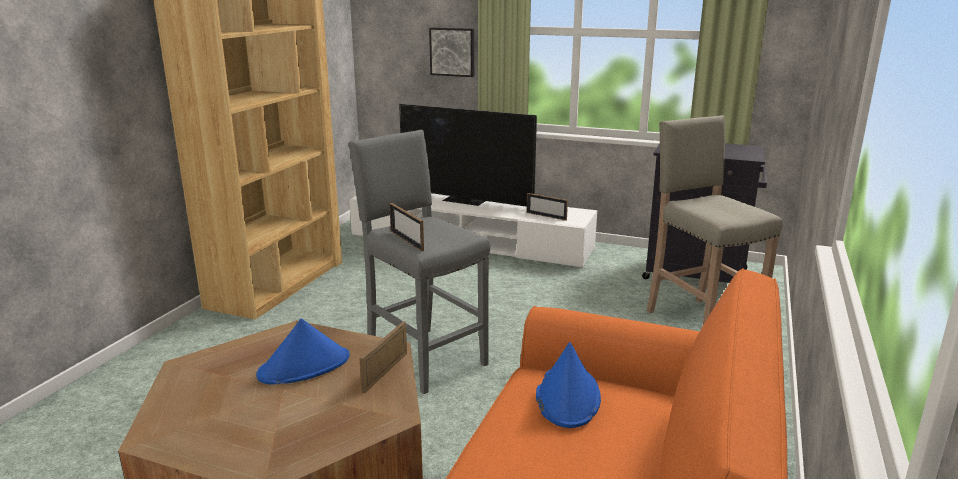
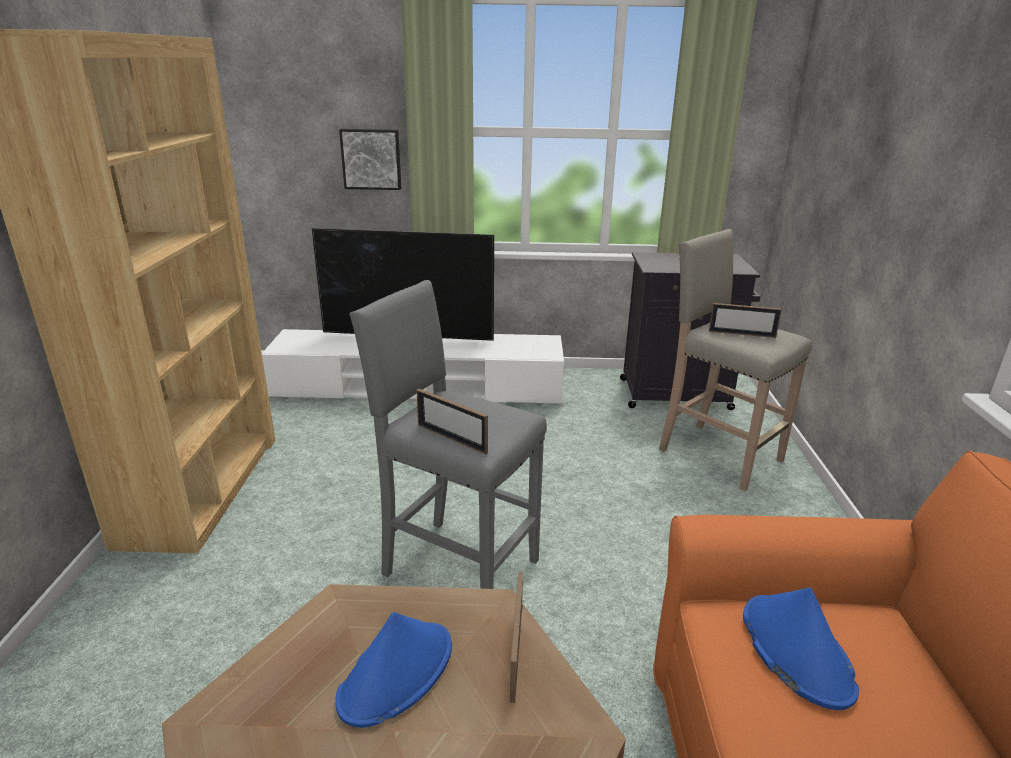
camera: 20 degrees left, 5 degrees up
(546, 216) = (513, 350): picture frame -> picture frame (742, 334)

